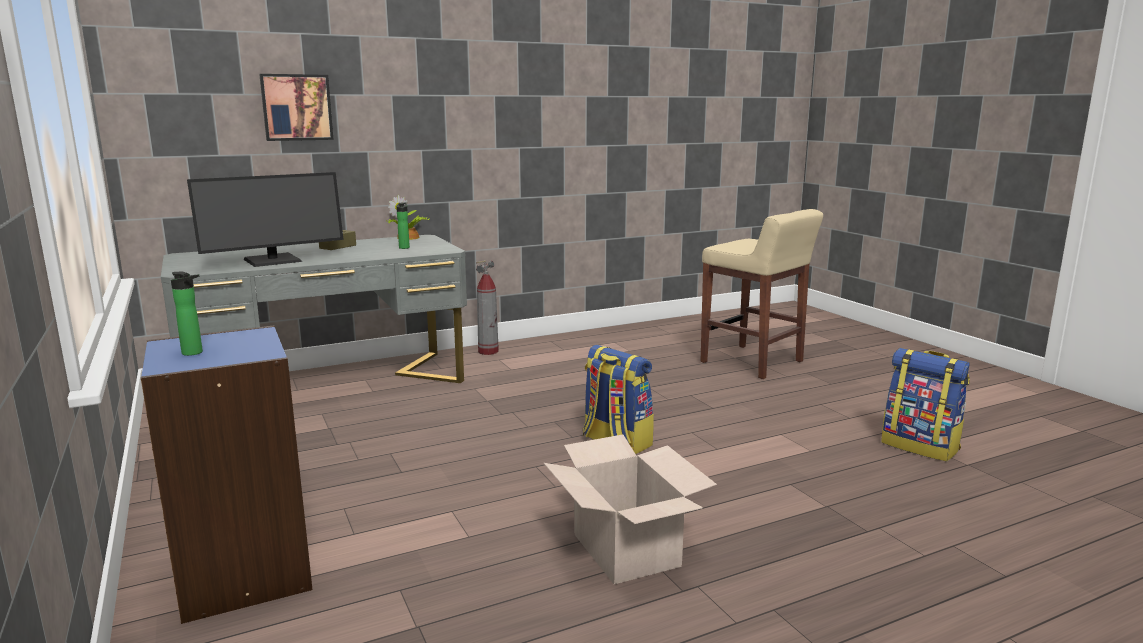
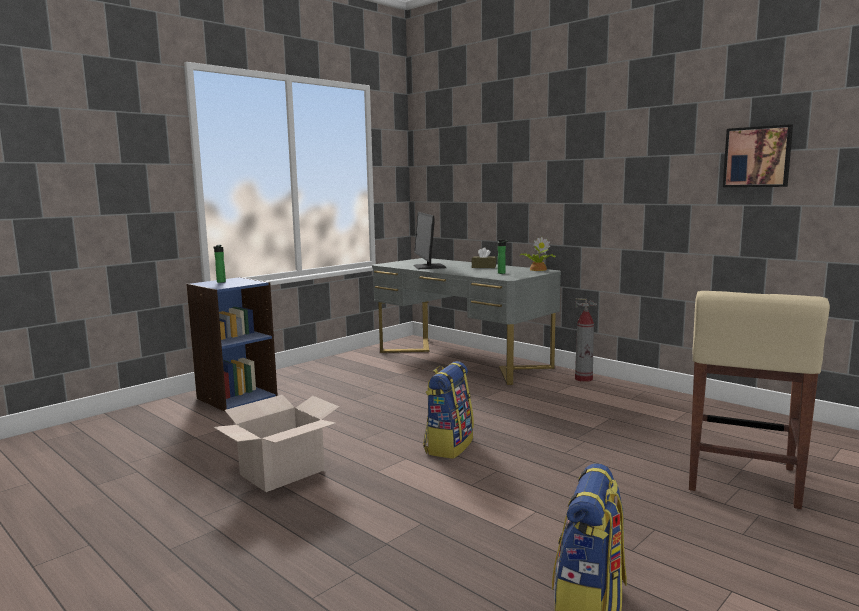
camera: 70 degrees right, 5 degrees down
(273, 260) = (428, 267): monitor -> monitor turned 45 degrees clockwise
(296, 107) = (490, 171): picture -> picture (757, 157)

